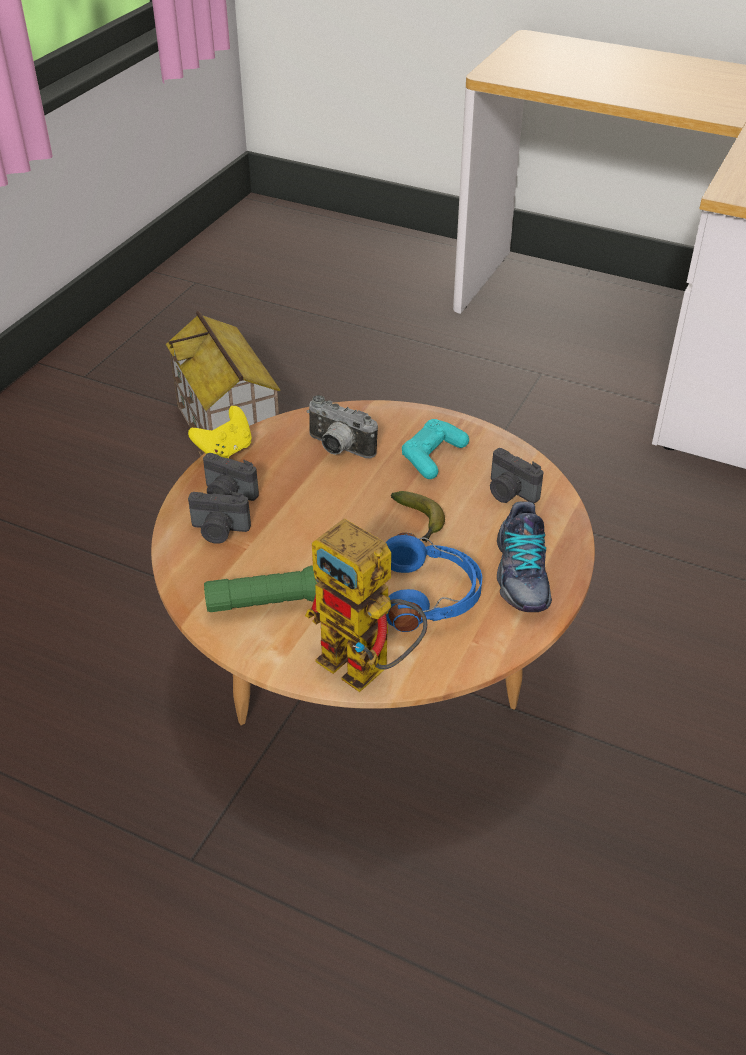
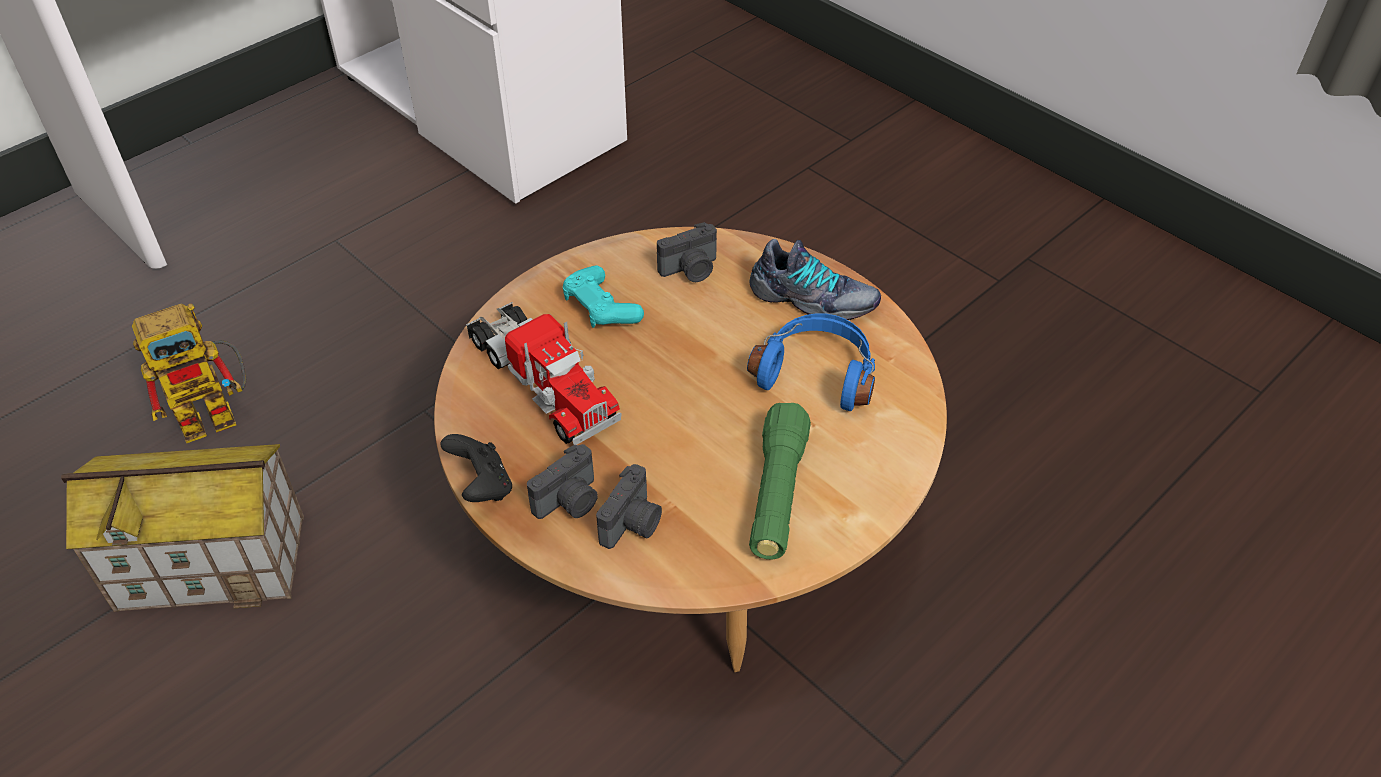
camera: 70 degrees left, 5 degrees up
(225, 451) = (482, 486): yellow game controller -> black game controller
(337, 449) = (541, 381): camera -> toy truck
(368, 667) = (898, 446): toy robot -> toy robot (218, 413)
(420, 522) = (703, 348): banana -> none

